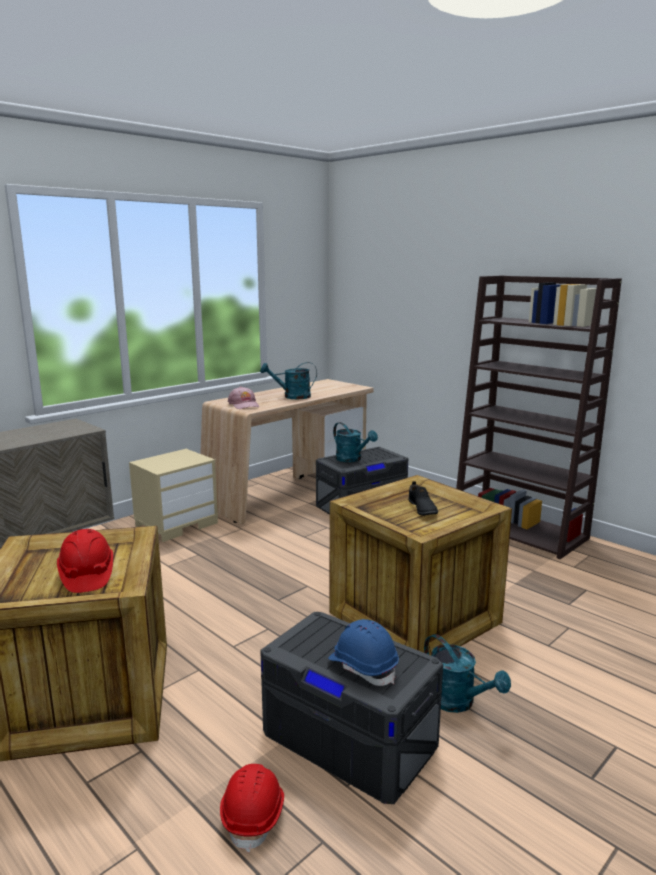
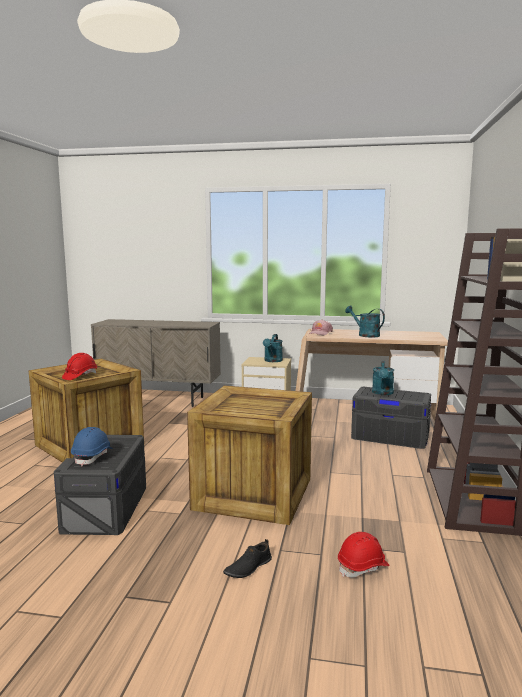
camera: 55 degrees right, 5 degrees down
(254, 815) = (32, 503): red hard hat -> red hard hat (363, 567)
(421, 509) = (255, 406): black shoe -> black shoe (248, 567)
(458, 702) = (168, 531): turquoise watering can -> turquoise watering can (272, 361)

